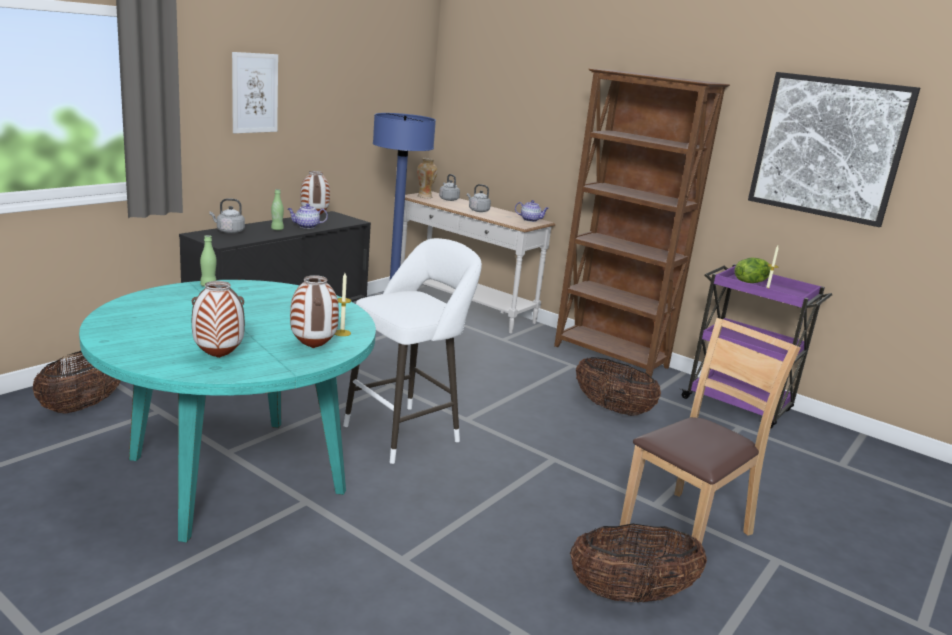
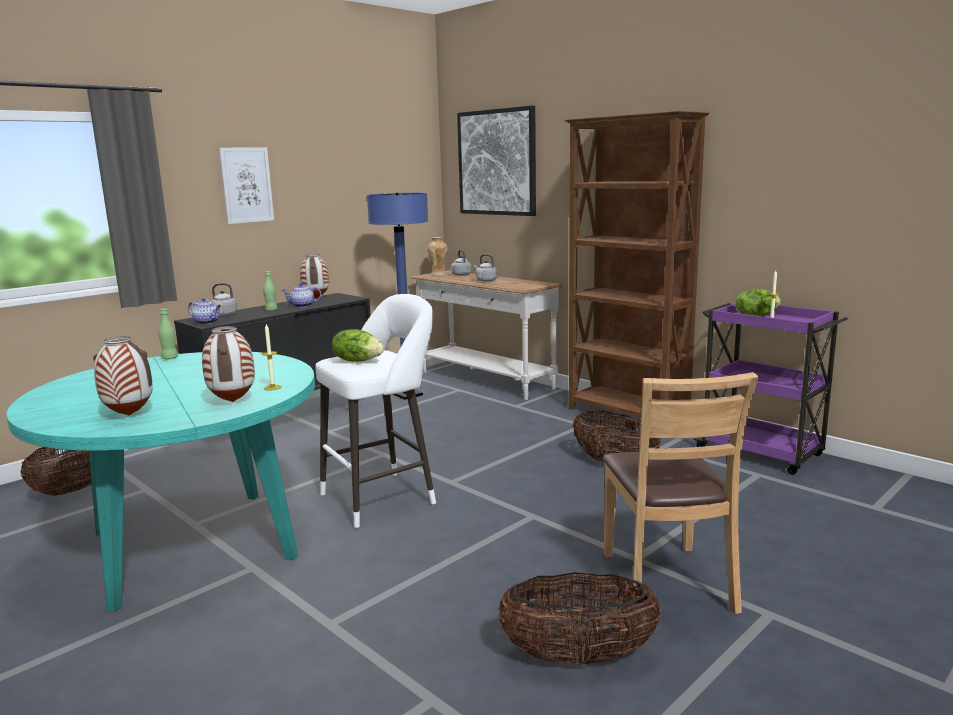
camera: 10 degrees right, 5 degrees down
(403, 304) = (358, 360): none -> lettuce
(530, 220) = (536, 283): teapot -> teapot (207, 322)
(686, 529) = (666, 583): brown chair -> brown chair turned 120 degrees clockwise
(828, 147) = (821, 159): picture -> picture (497, 162)

